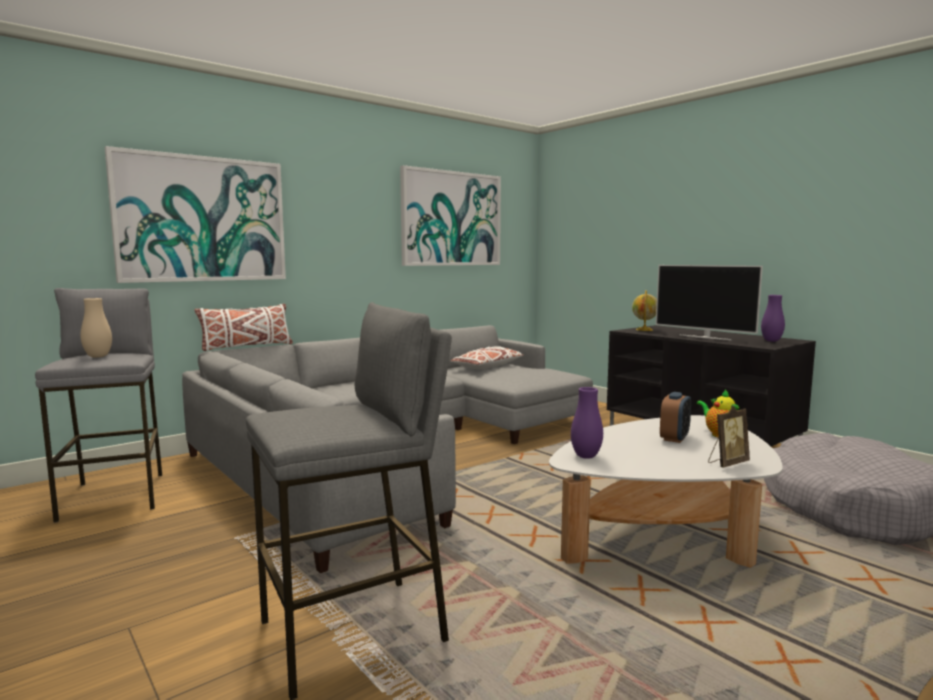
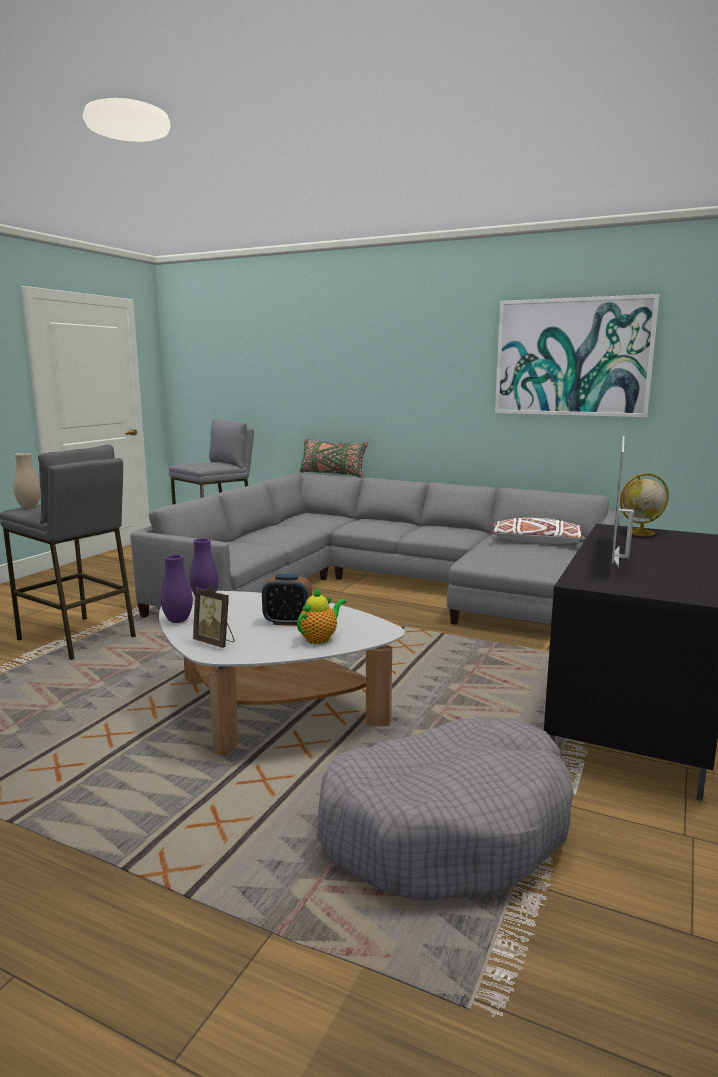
camera: 65 degrees right, 5 degrees up
(98, 356) = (204, 463): beige vase -> beige vase (29, 507)
(202, 219) = (316, 369): picture -> none
(246, 347) = (332, 474): white pillow -> green pillow
(771, 341) = (658, 585): purple vase -> purple vase (178, 621)

